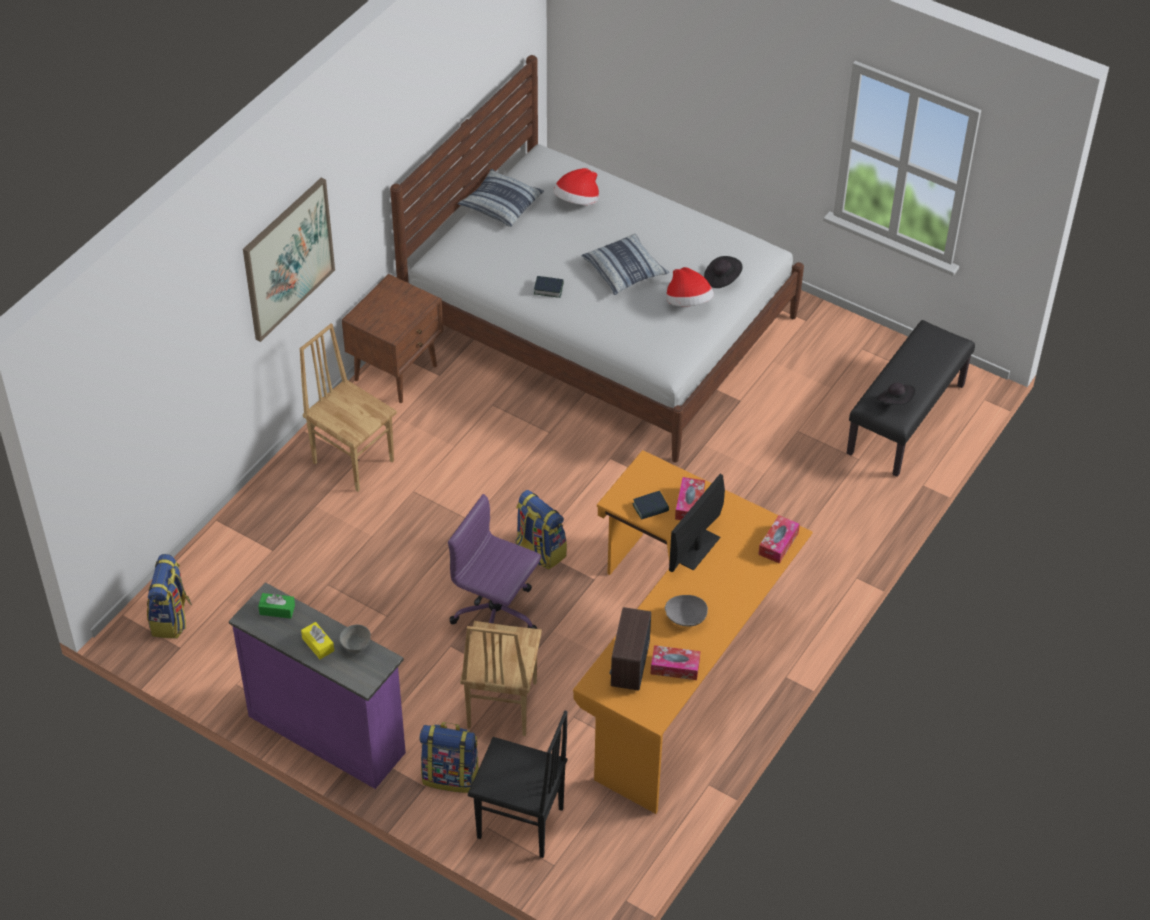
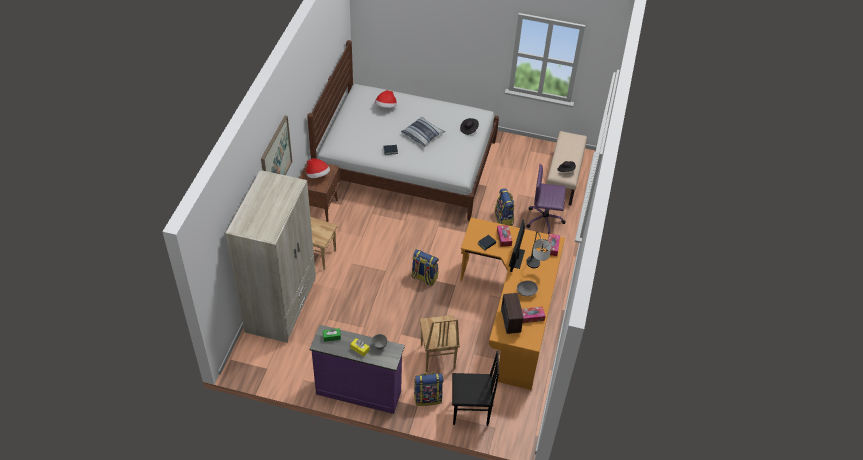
camera: 20 degrees left, 0 degrees up
(171, 619) = (256, 355): backpack -> backpack (504, 219)
(252, 539) = (281, 305): none -> beige wardrobe
(497, 616) = (417, 314): purple office chair -> purple office chair (545, 220)
(501, 204) = (350, 115): pillow -> none
(688, 303) = (458, 144): hat -> hat (317, 175)
(725, 576) = (535, 268): none -> table lamp
(906, 420) = (563, 178): black bench -> beige bench

